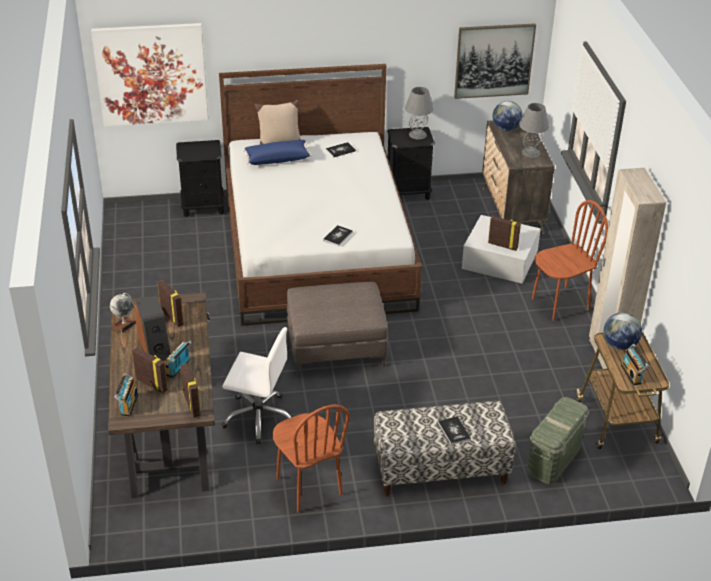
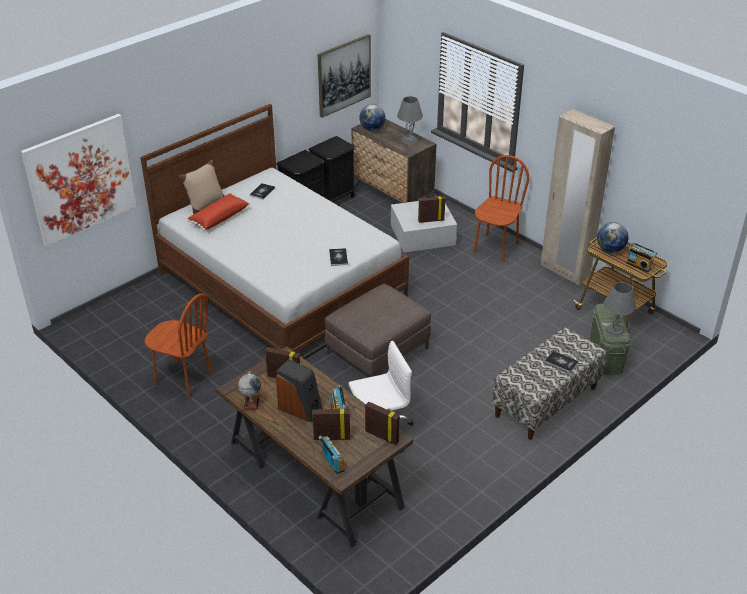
camera: 35 degrees left, 0 degrees up
(203, 207) = (148, 290): black nightstand -> black nightstand (334, 197)
(277, 159) = (219, 218): blue pillow -> red pillow
(308, 486) = (472, 463): brown chair -> brown chair (183, 379)
(417, 134) = (304, 158): grey table lamp -> grey table lamp (614, 330)

